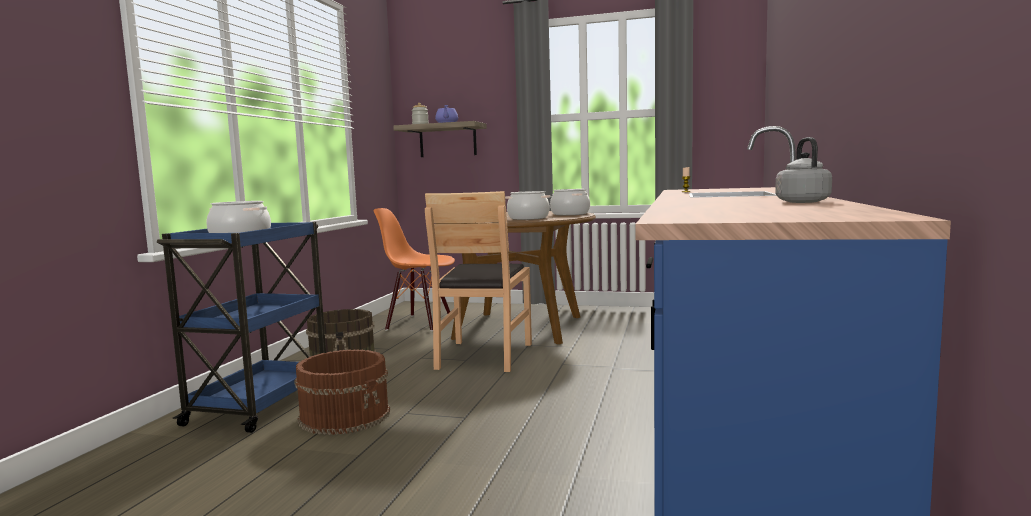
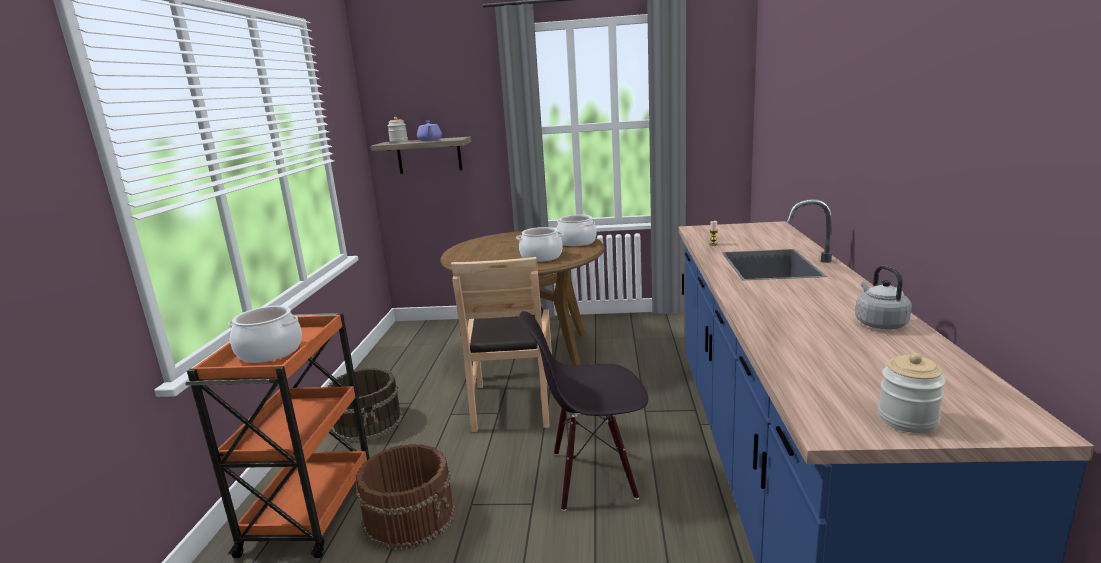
camera: 10 degrees left, 10 degrees up
(261, 403) = (310, 508): blue cart -> orange cart
(420, 323) = (426, 357): orange chair -> none
(534, 405) = (592, 476): none -> black chair
(760, 217) = (907, 420): none -> jar

